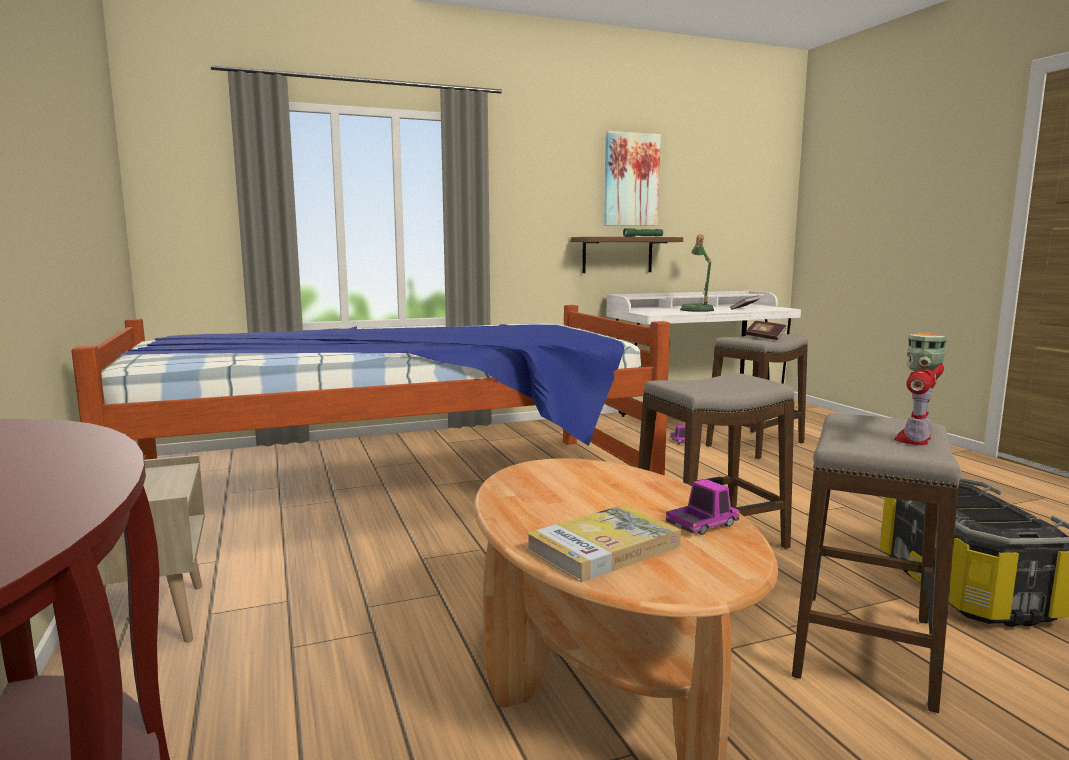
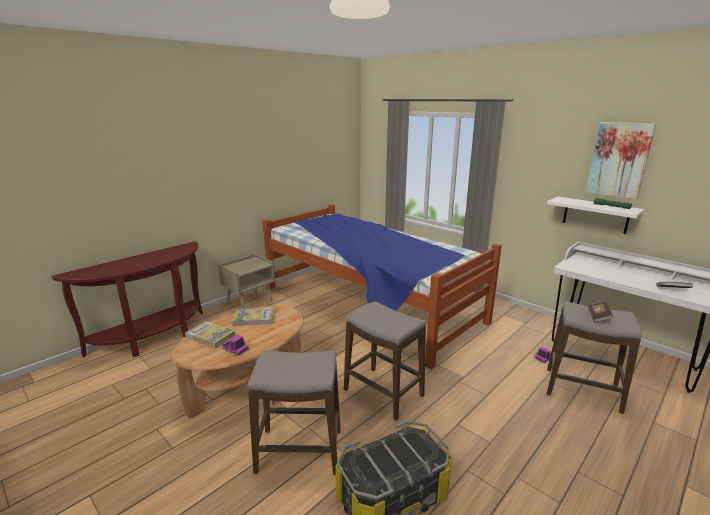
camera: 65 degrees right, 10 degrees up
(546, 495) = (254, 318): none -> book
(617, 255) = (595, 215): brown shelf -> white shelf
(697, 309) = (626, 275): table lamp -> none
(915, 439) = (292, 373): toy robot -> none

